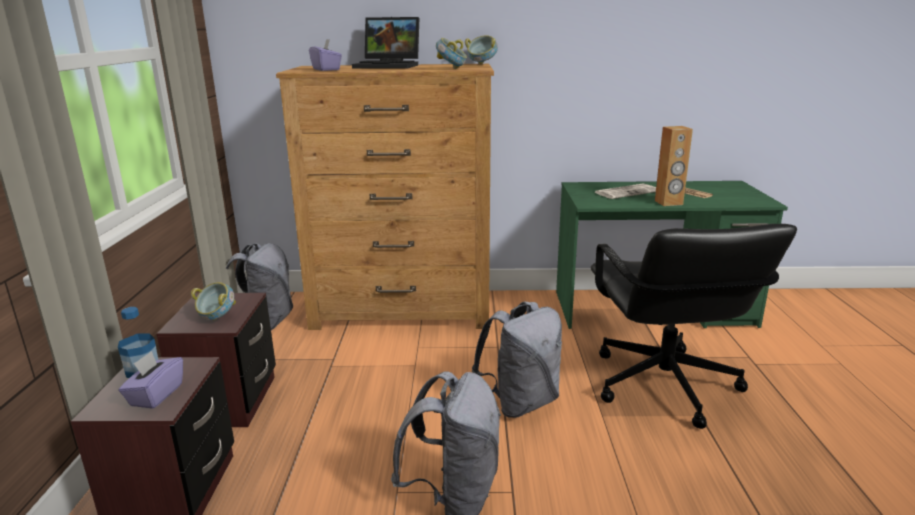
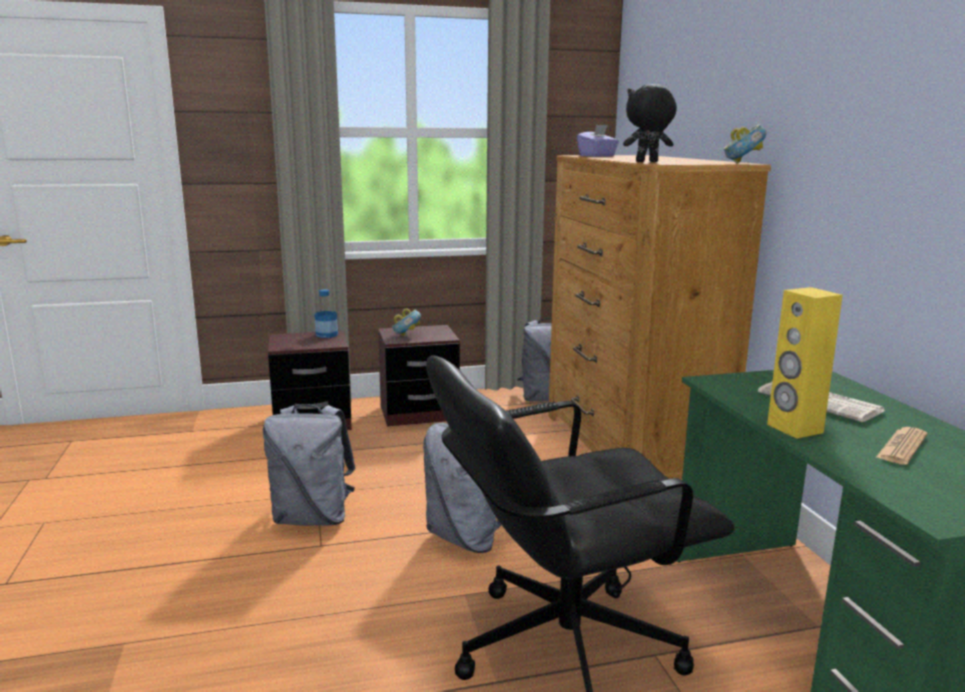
camera: 75 degrees right, 5 degrees down
(155, 395) = (296, 343): purple tissue box -> none
(389, 66) = (663, 158): laptop -> none
(451, 69) = (647, 162): bowl -> black plush toy
(668, 203) = (794, 428): brown speaker -> yellow speaker

